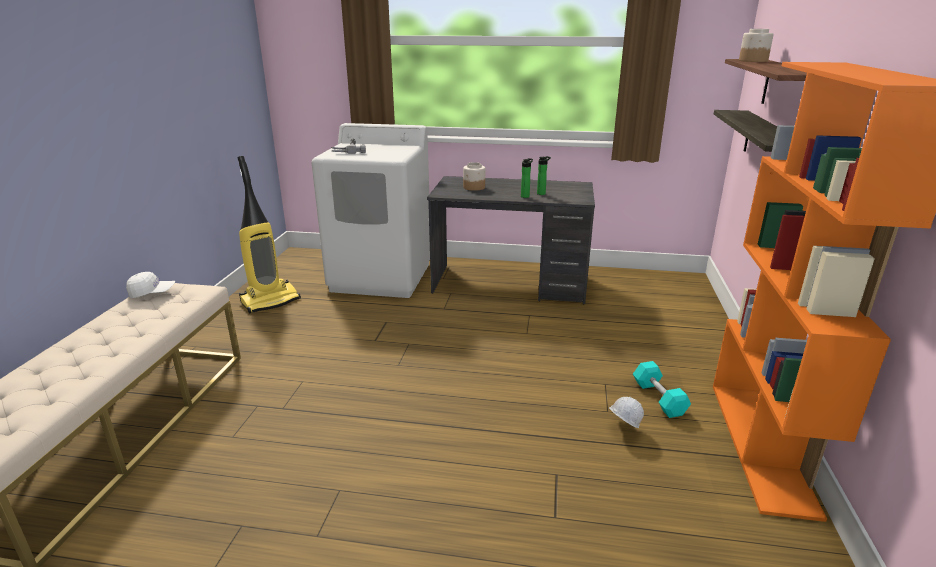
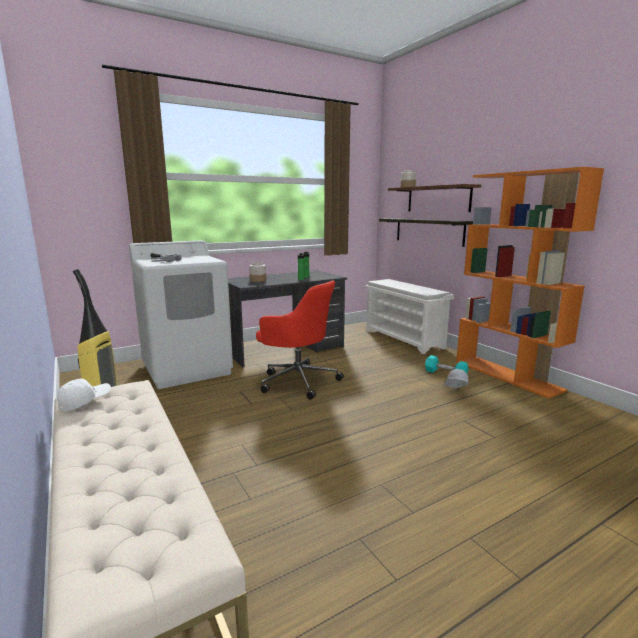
camera: 40 degrees left, 10 degrees down
(458, 331) = (298, 380): none -> red office chair
(696, 320) = (404, 339): none -> white shoe rack

